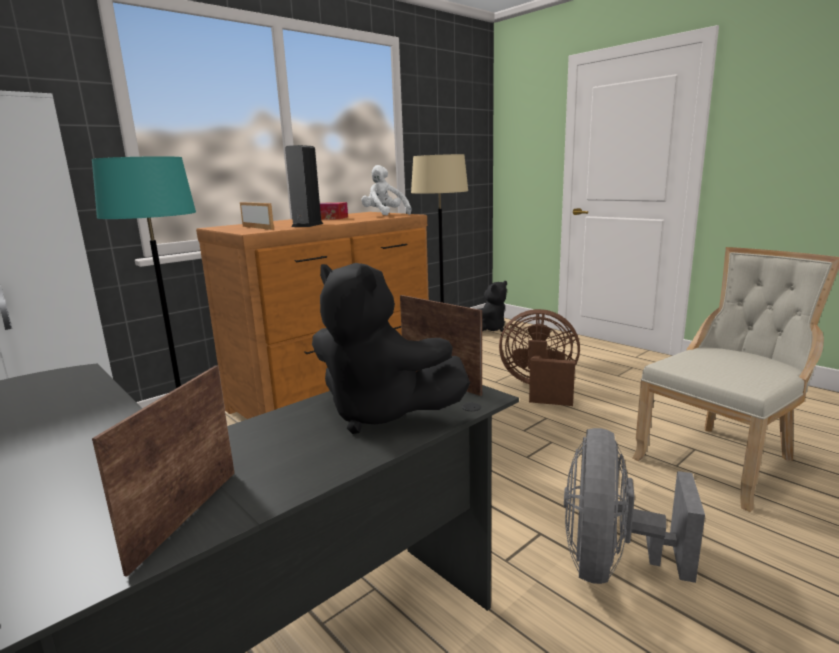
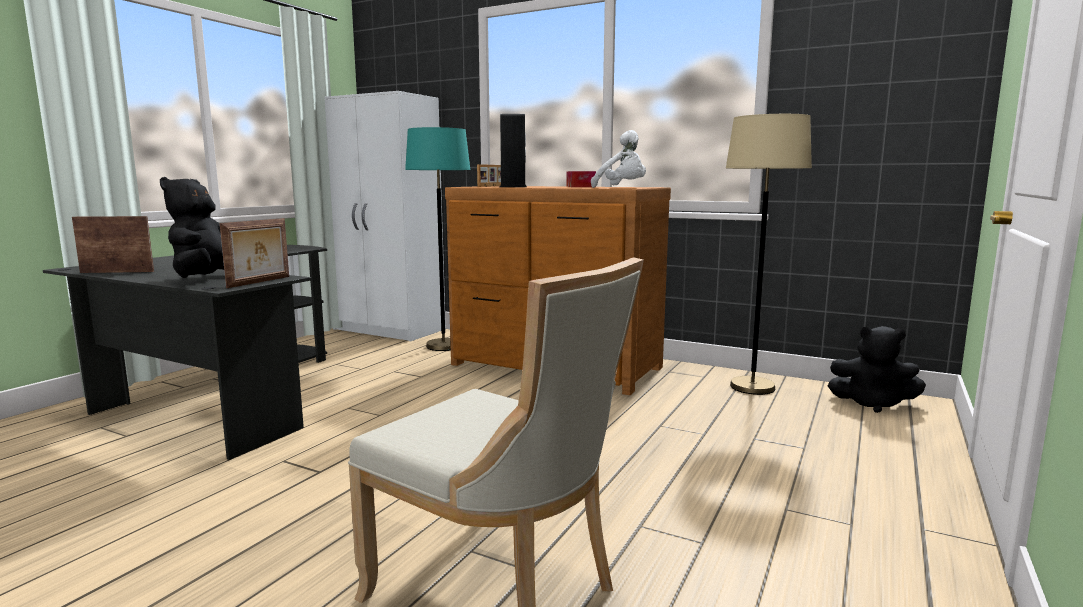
camera: 70 degrees right, 5 degrees down
(384, 215) = (622, 187): white plush toy -> white plush toy turned 105 degrees clockwise
(539, 388) = (662, 452): brown fan -> none
(611, 563) = (269, 505): grey fan -> none

